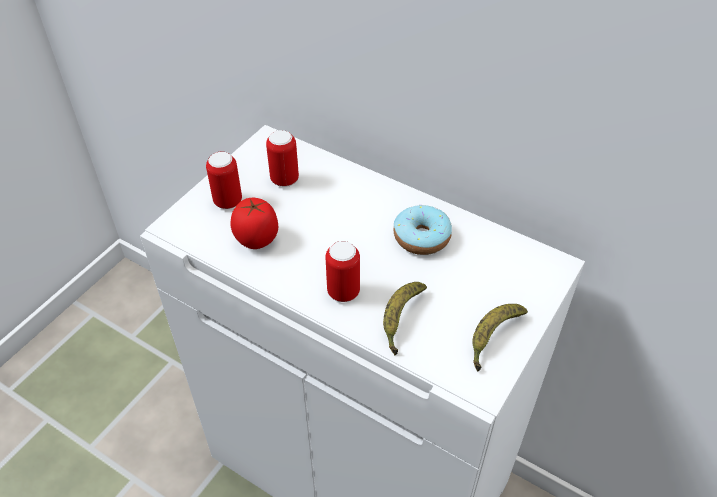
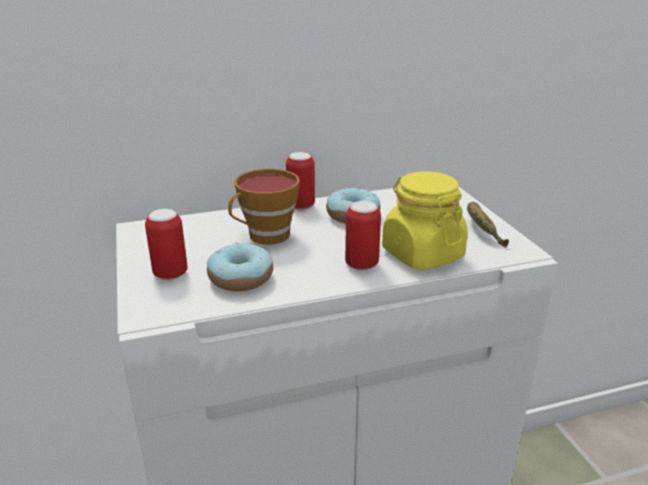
camera: 50 degrees left, 20 degrees down
(257, 239) = (241, 278): tomato -> donut
(284, 179) = (196, 240): can -> can (301, 206)
(327, 211) = (265, 237): none -> cup
(400, 319) = (422, 254): banana -> yellow jar

